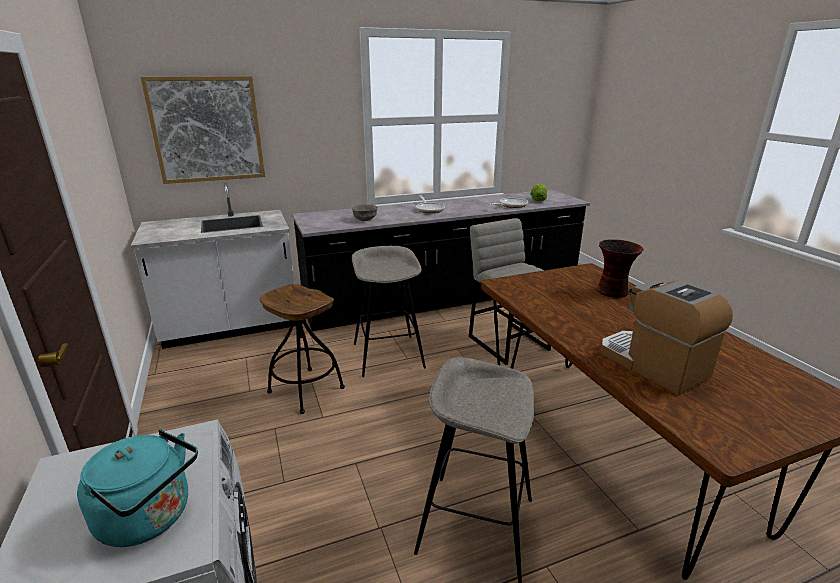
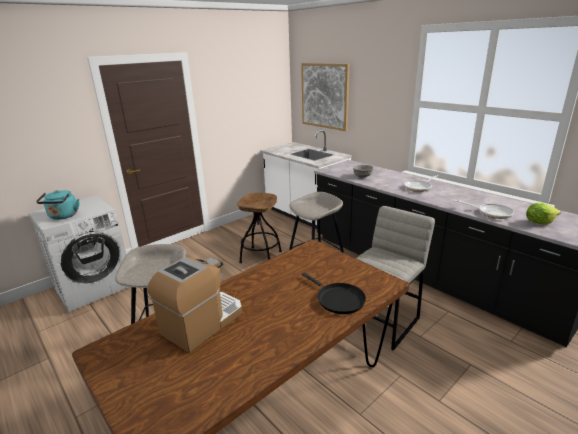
camera: 70 degrees right, 0 degrees up
(613, 292) = (338, 299): vase -> black frying pan

